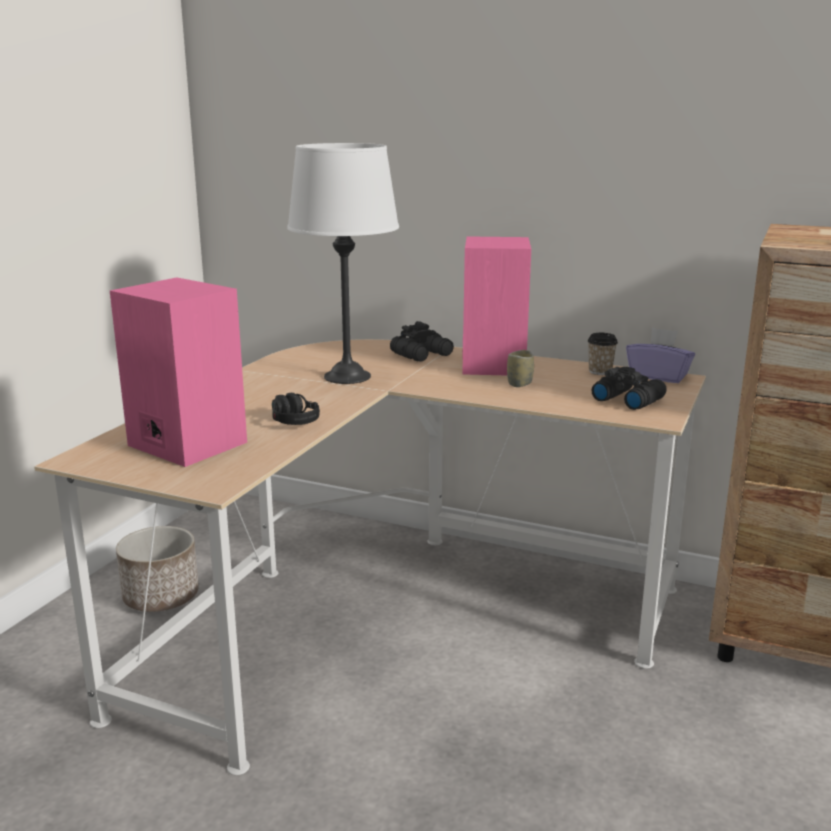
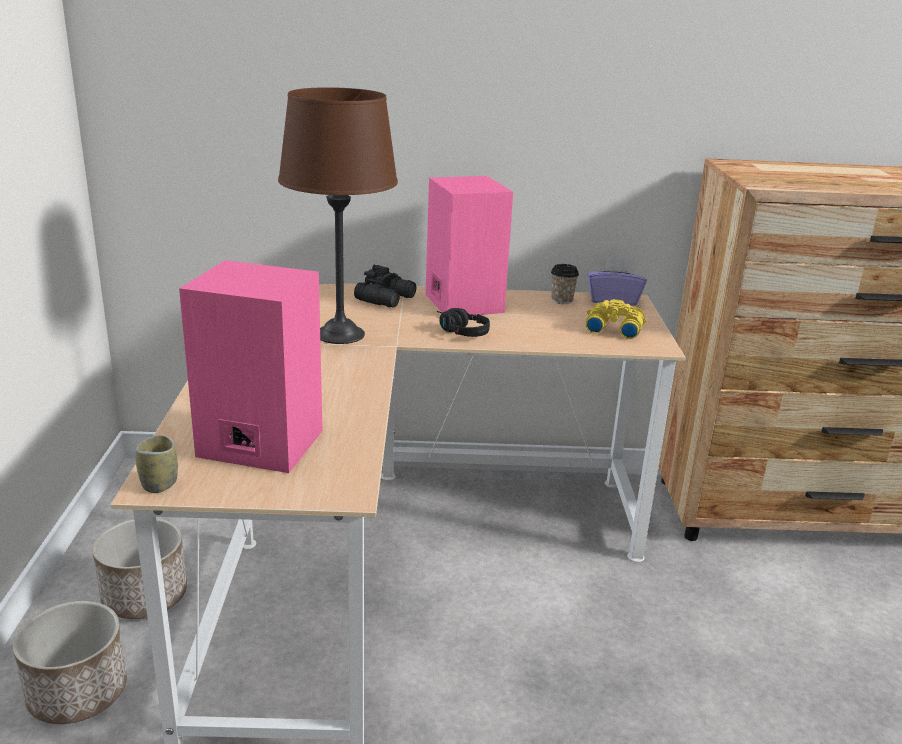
camera: 25 degrees left, 5 degrees up
(64, 655) = (78, 692): none -> planter
(290, 419) = (337, 395): black headphones -> black headphones (458, 332)
(347, 377) = (339, 334): white table lamp -> brown table lamp
(519, 384) = (508, 323): cup -> cup (159, 484)
(627, 399) = (613, 328): black binoculars -> yellow binoculars

